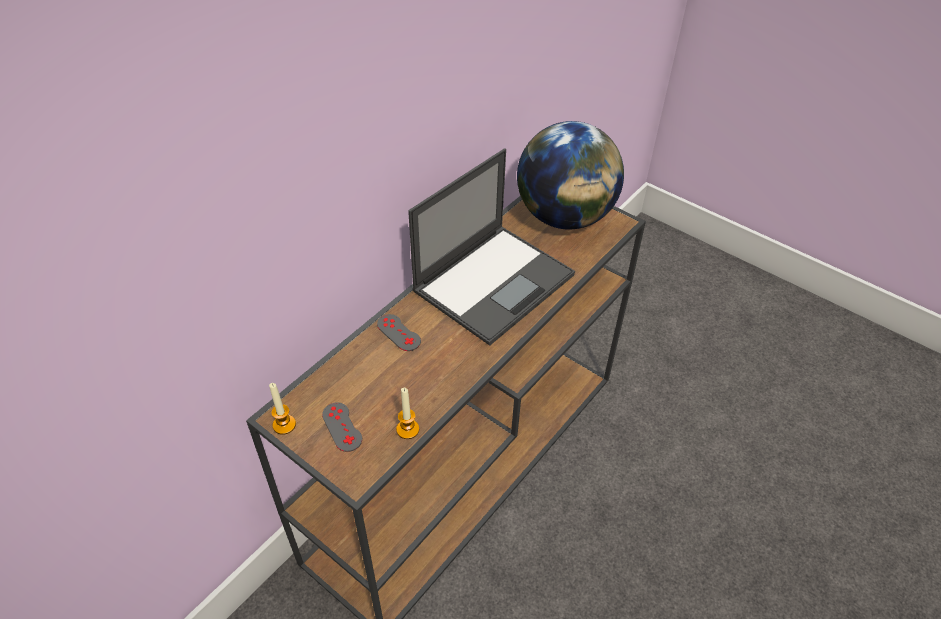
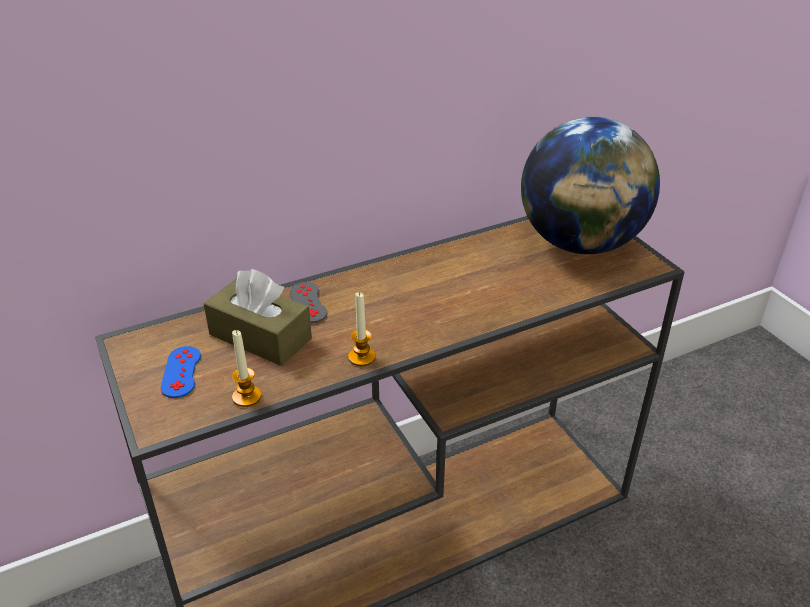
camera: 25 degrees right, 10 degrees down
(284, 425) = (126, 351): candle -> candle (362, 357)
(342, 427) = (181, 372): grey game controller -> blue game controller
(382, 375) = (260, 336): none -> brown tissue box
(495, 281) = (451, 284): laptop -> none

